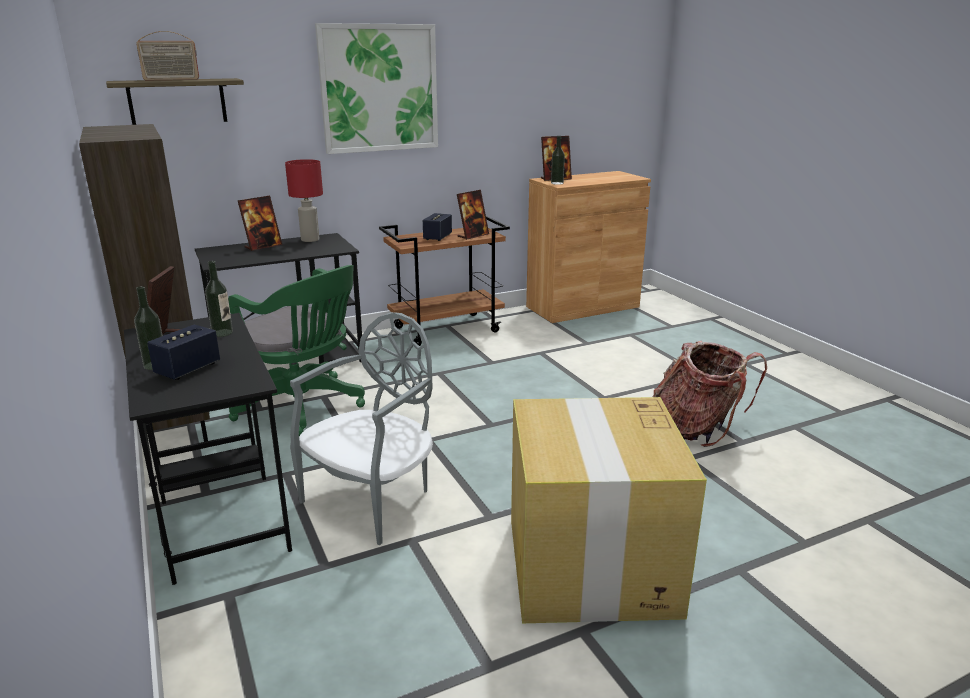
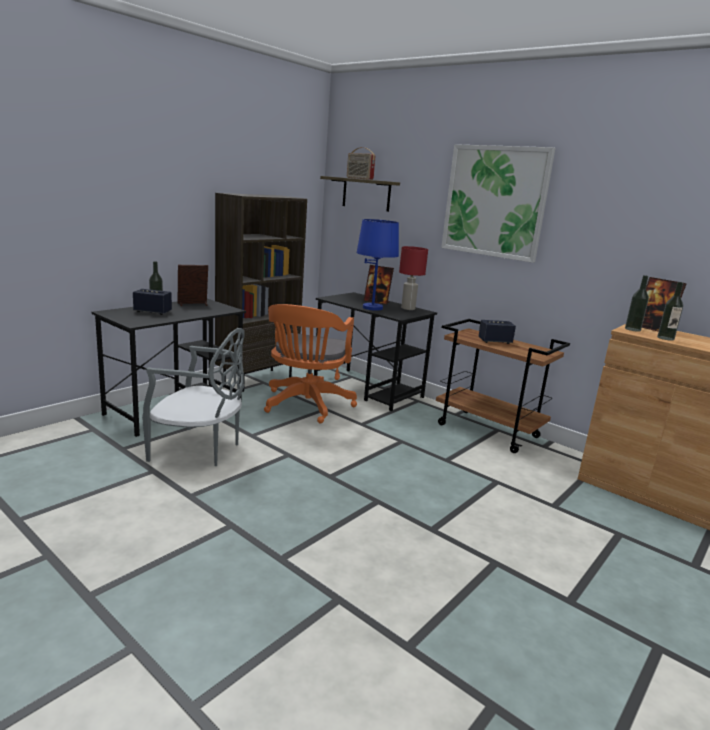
camera: 65 degrees right, 5 degrees down
(222, 333) = (209, 311): bottle -> bottle (665, 338)
(292, 252) = (372, 308): none -> blue table lamp
(303, 406) = (306, 406): green office chair -> orange office chair
(473, 236) = (521, 351): picture frame -> none
(591, 567) = (129, 551): cardboard box -> none
(697, 429) = (411, 603): backpack -> none

